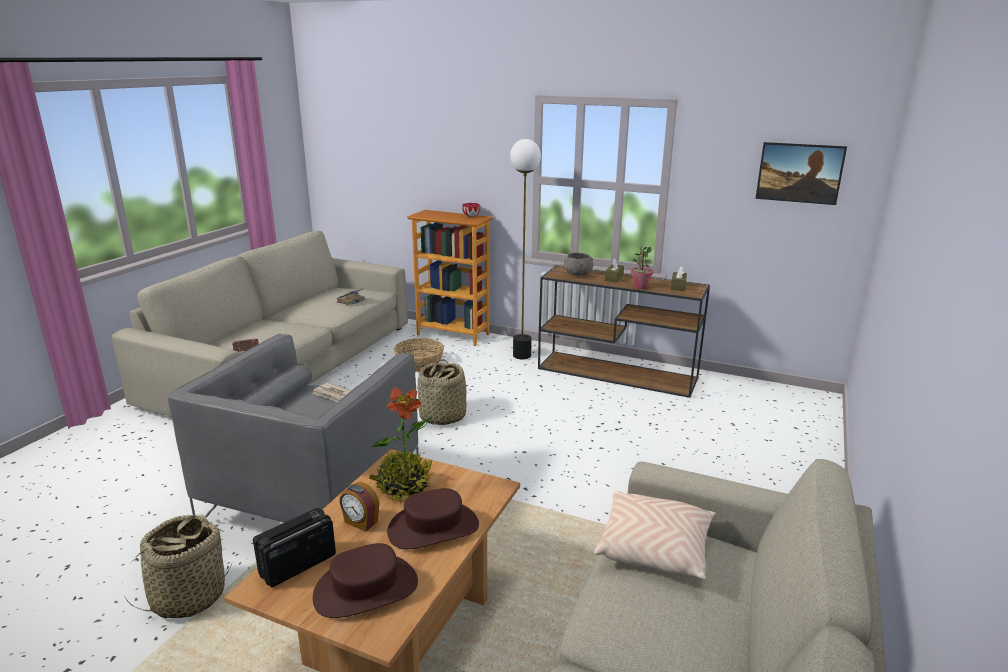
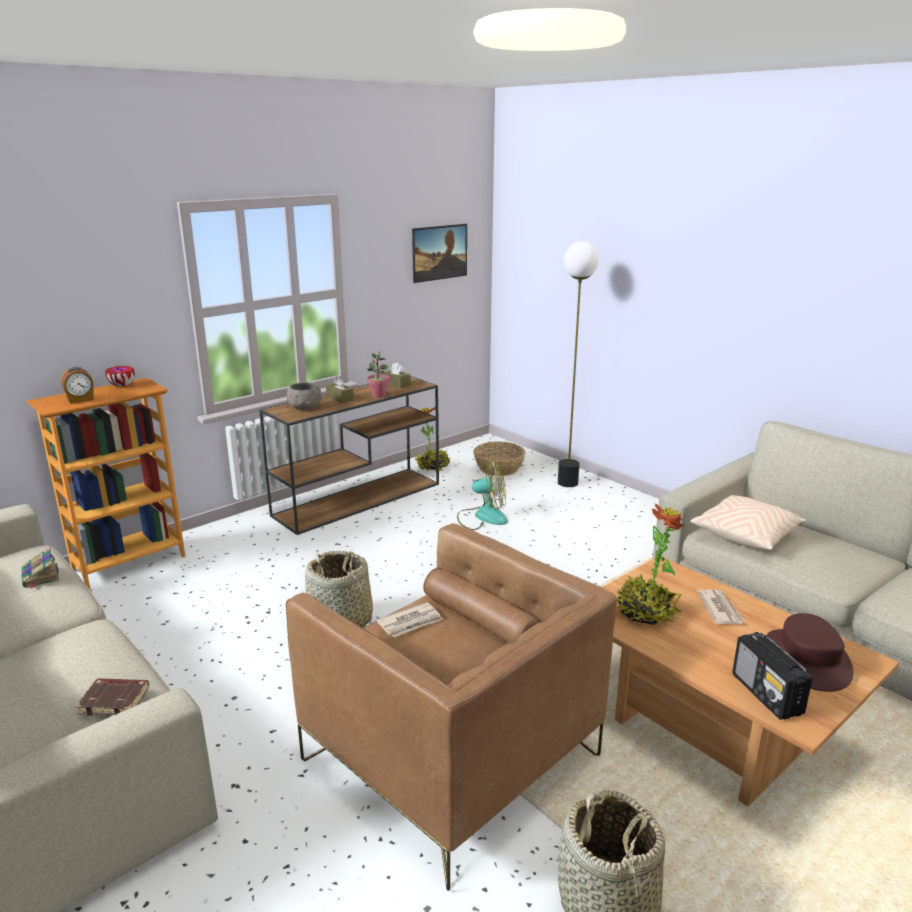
camera: 65 degrees left, 0 degrees up
(313, 498) = (451, 758): grey armchair -> brown armchair
(360, 522) = (701, 647): alarm clock -> alarm clock (80, 400)
(419, 364) = (183, 607): basket -> basket (499, 468)
(433, 527) = (720, 609): brown hat -> newspaper
(522, 355) = (253, 535): floor lamp -> floor lamp (568, 483)
(656, 432) = (483, 517): none -> fan
(719, 386) = (432, 467): none -> potted plant

